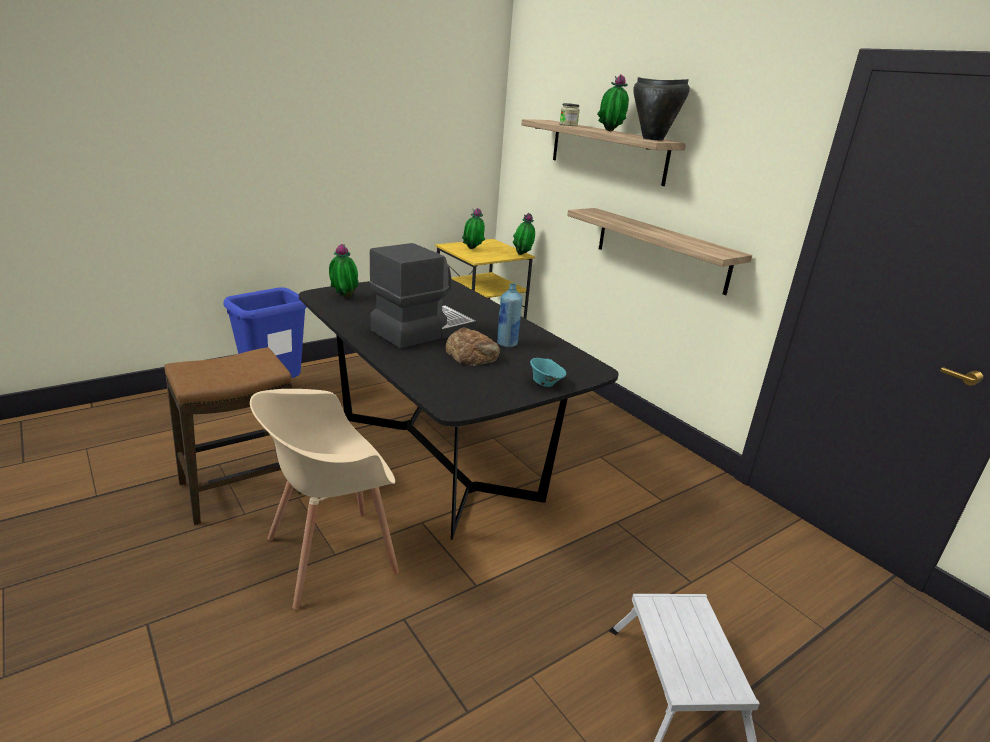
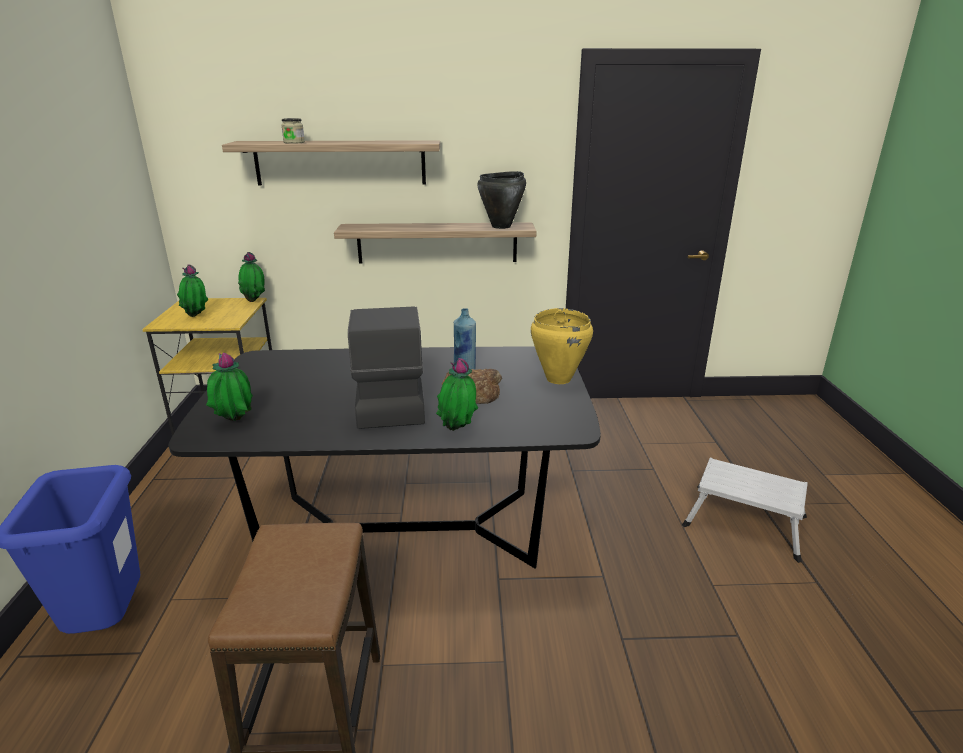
camera: 55 degrees left, 0 degrees up
(330, 557) = (506, 667): beige chair -> none
(545, 383) = (558, 379): turquoise bowl -> yellow cooking pot
(610, 131) = (354, 141): potted plant -> potted plant (457, 430)
(653, 139) = (417, 142): black cooking pot -> black cooking pot (501, 226)

